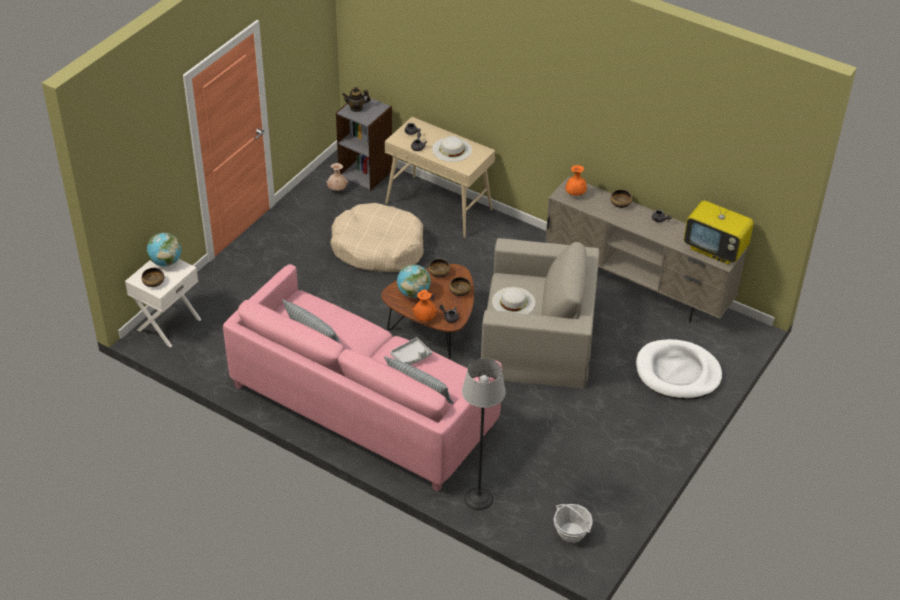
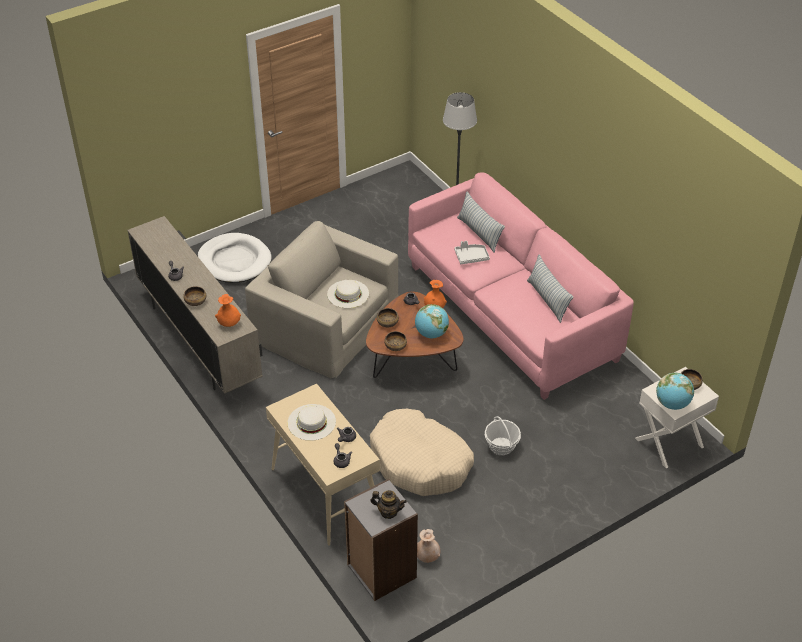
camera: 155 degrees left, 0 degrees up
(571, 532) = (403, 187): basket -> basket (501, 446)
(715, 250) = (155, 235): television -> none

